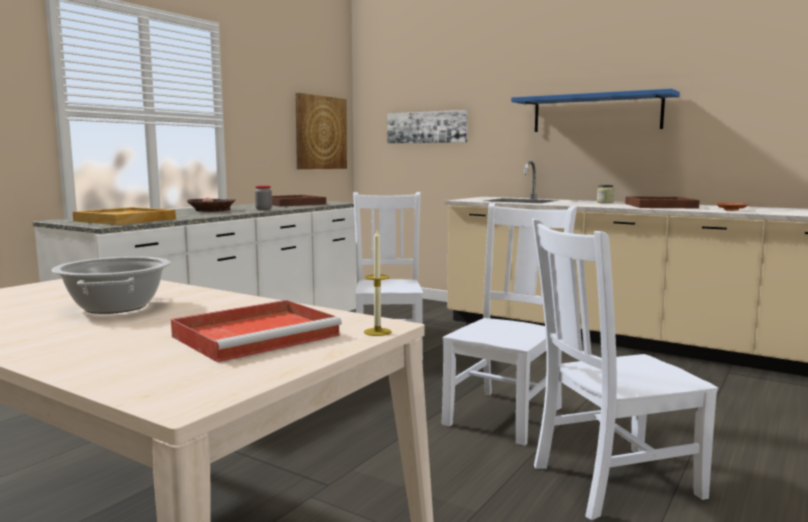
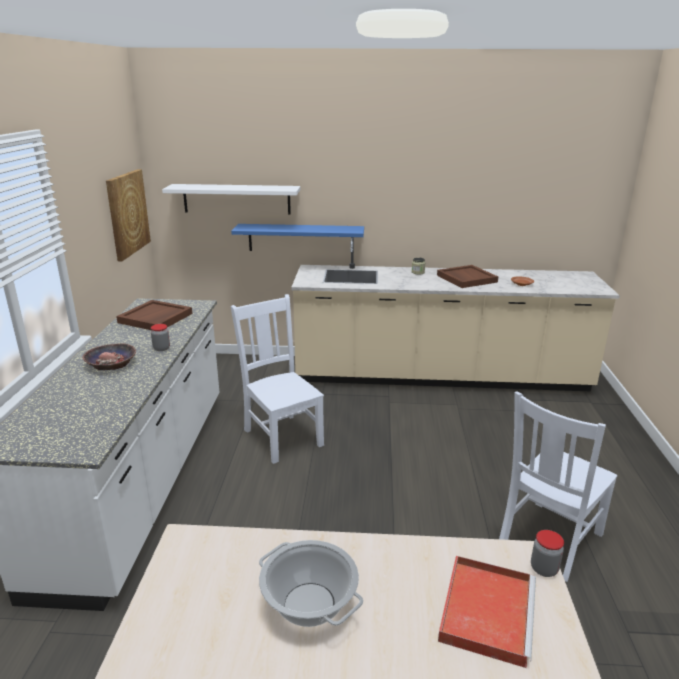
camera: 30 degrees left, 15 degrees up
(126, 220) = (76, 425): beige tray -> none
(377, 332) = (544, 569): candle -> jar
(427, 127) = (236, 199): picture -> white shelf
(506, 414) = (437, 494): white chair -> none
(596, 113) = (403, 194): blue shelf -> blue shelf (301, 238)

